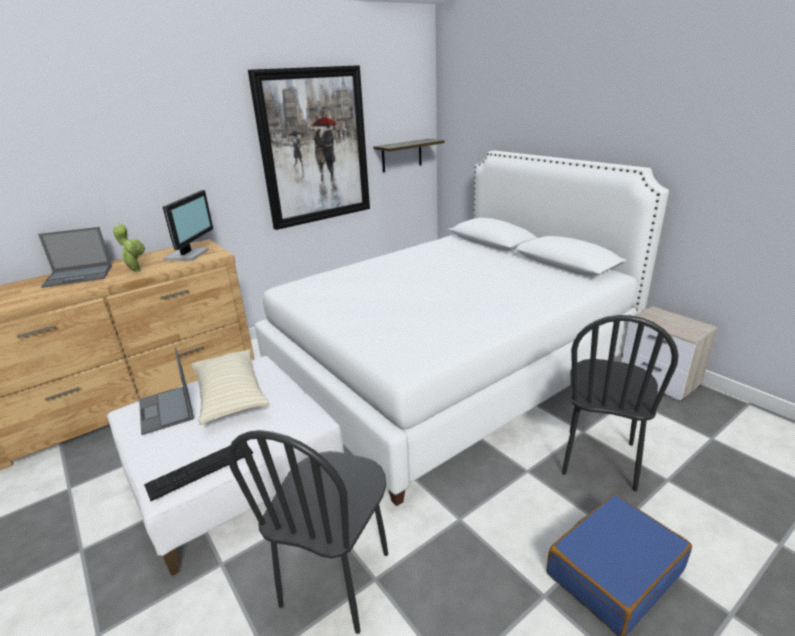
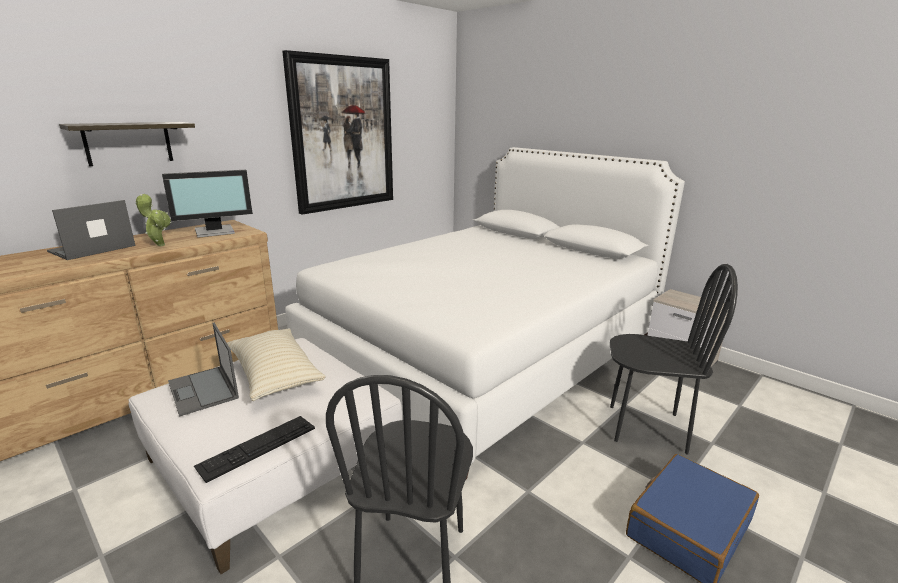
camera: 10 degrees left, 5 degrees down
(79, 276) = (91, 249): laptop -> laptop turned 150 degrees clockwise
(188, 254) = (215, 232): monitor -> monitor turned 60 degrees clockwise
(401, 155) = (423, 150): shelf -> shelf (128, 143)
(599, 459) = (646, 428): black chair -> black chair turned 90 degrees counterclockwise

